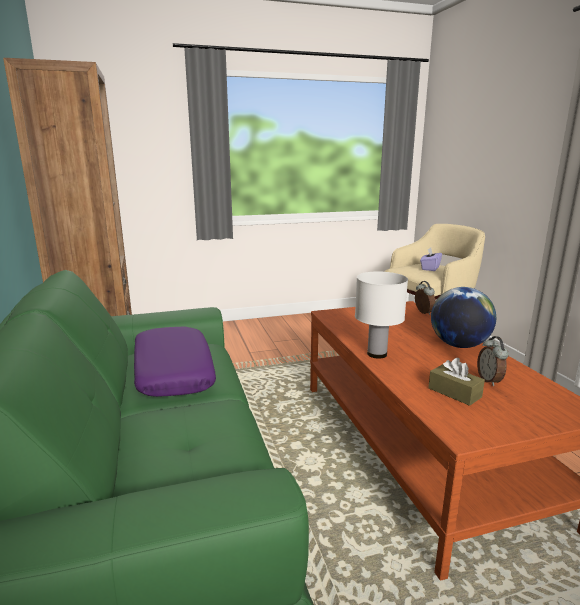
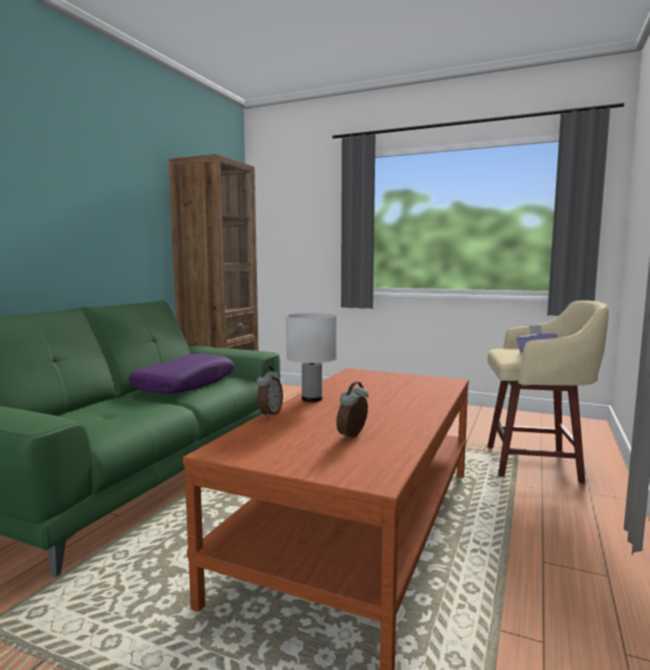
camera: 40 degrees right, 10 degrees down
(423, 313) = (448, 387): alarm clock -> alarm clock (269, 414)
(454, 392) = (295, 432): brown tissue box -> none
(459, 345) = (407, 412): globe -> none

